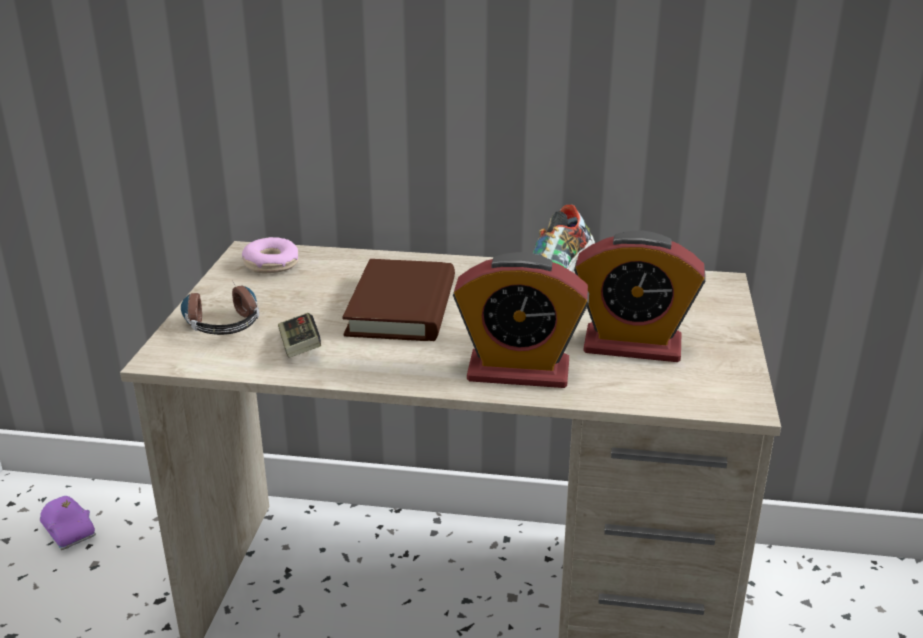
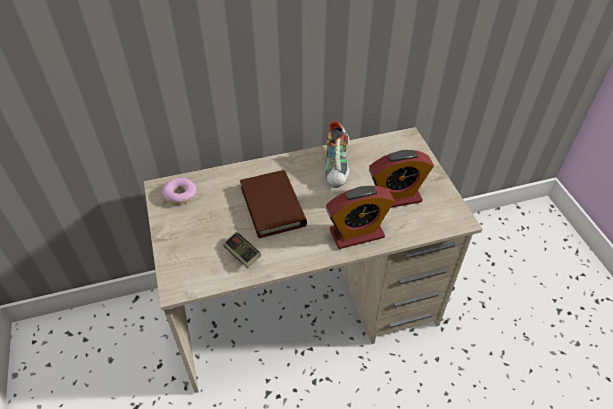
camera: 25 degrees left, 20 degrees up
(70, 532) = (82, 346): purple toy car -> none
(221, 319) = (185, 248): headphones -> none

